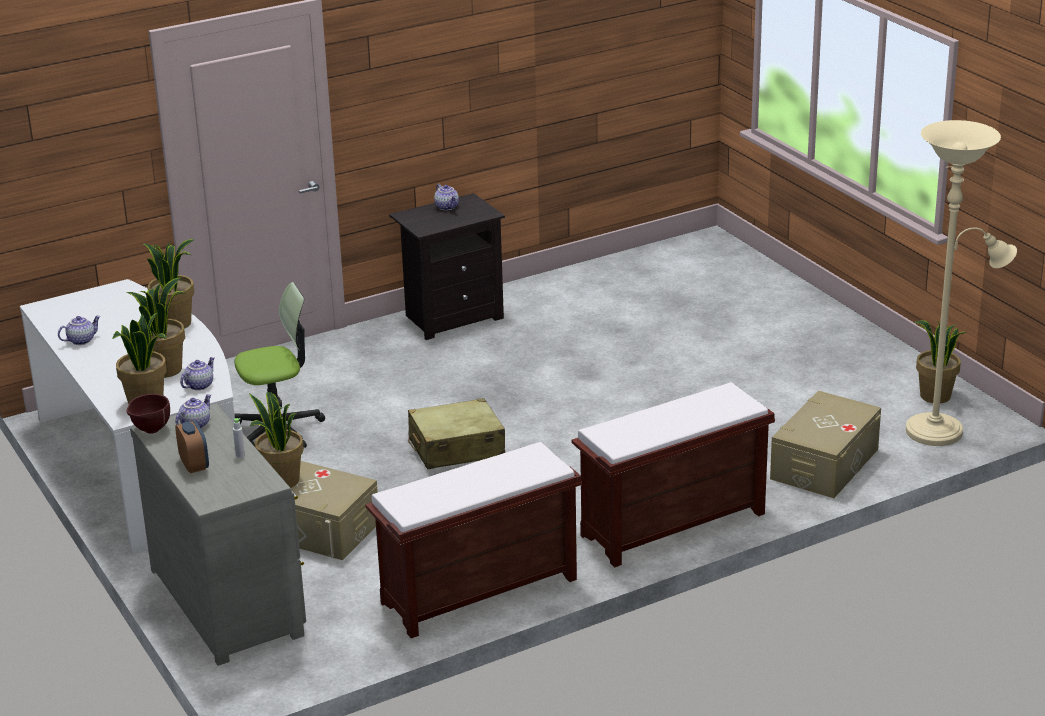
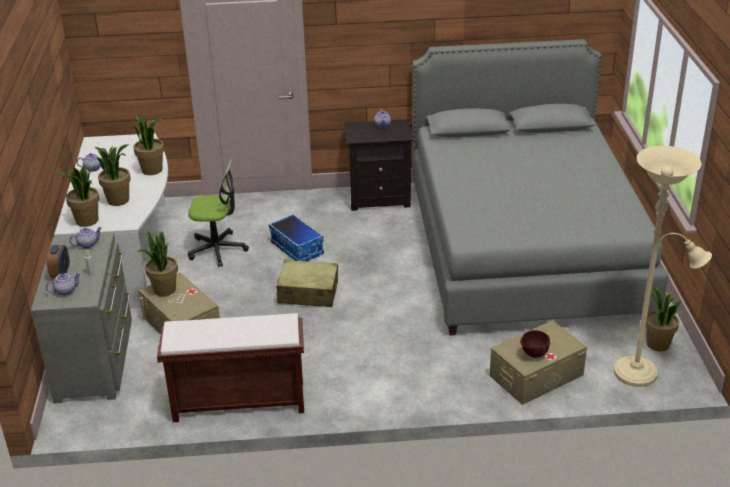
camera: 25 degrees right, 5 degrees up
(150, 431) = (60, 242): brown bowl -> brown bowl (533, 355)
(199, 385) = (126, 216): teapot -> teapot (65, 291)
(393, 401) = (297, 248): none -> storage box
(672, 526) = (396, 391): brown bench -> none
(691, 332) = (523, 248): none -> grey bed

